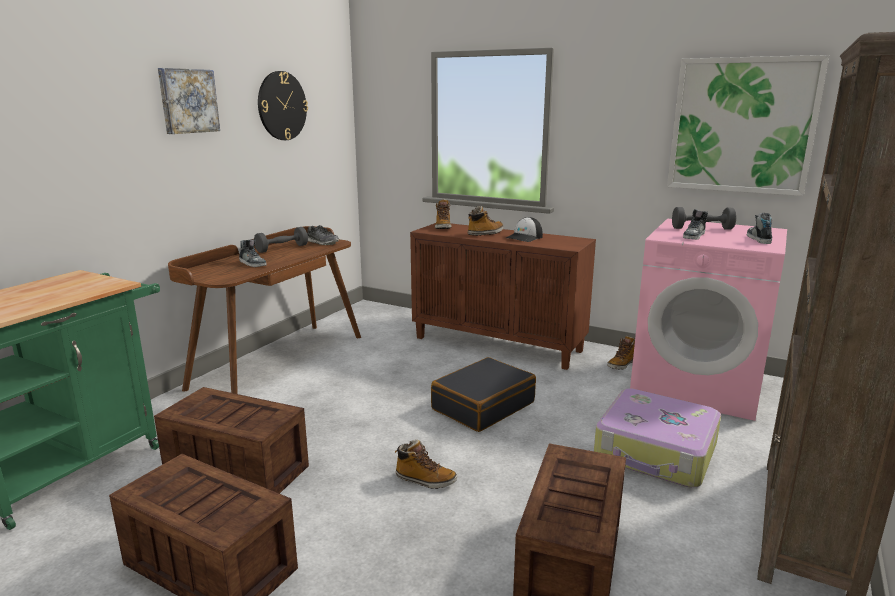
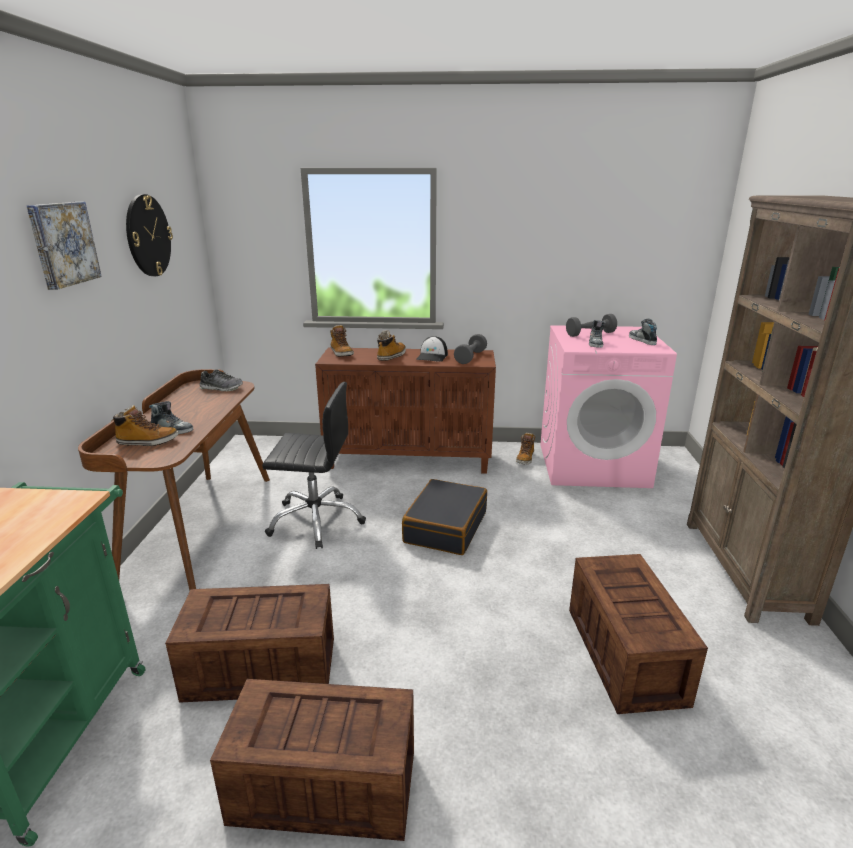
camera: 25 degrees left, 5 degrees up
(282, 248) = (183, 403): grey dumbbell -> grey dumbbell (470, 357)
(372, 375) = (316, 520): none -> black office chair
(425, 480) = (455, 618): boot -> boot (147, 442)
(656, 452) = (609, 535): suitcase -> none
(742, 126) = (609, 242): picture -> none

